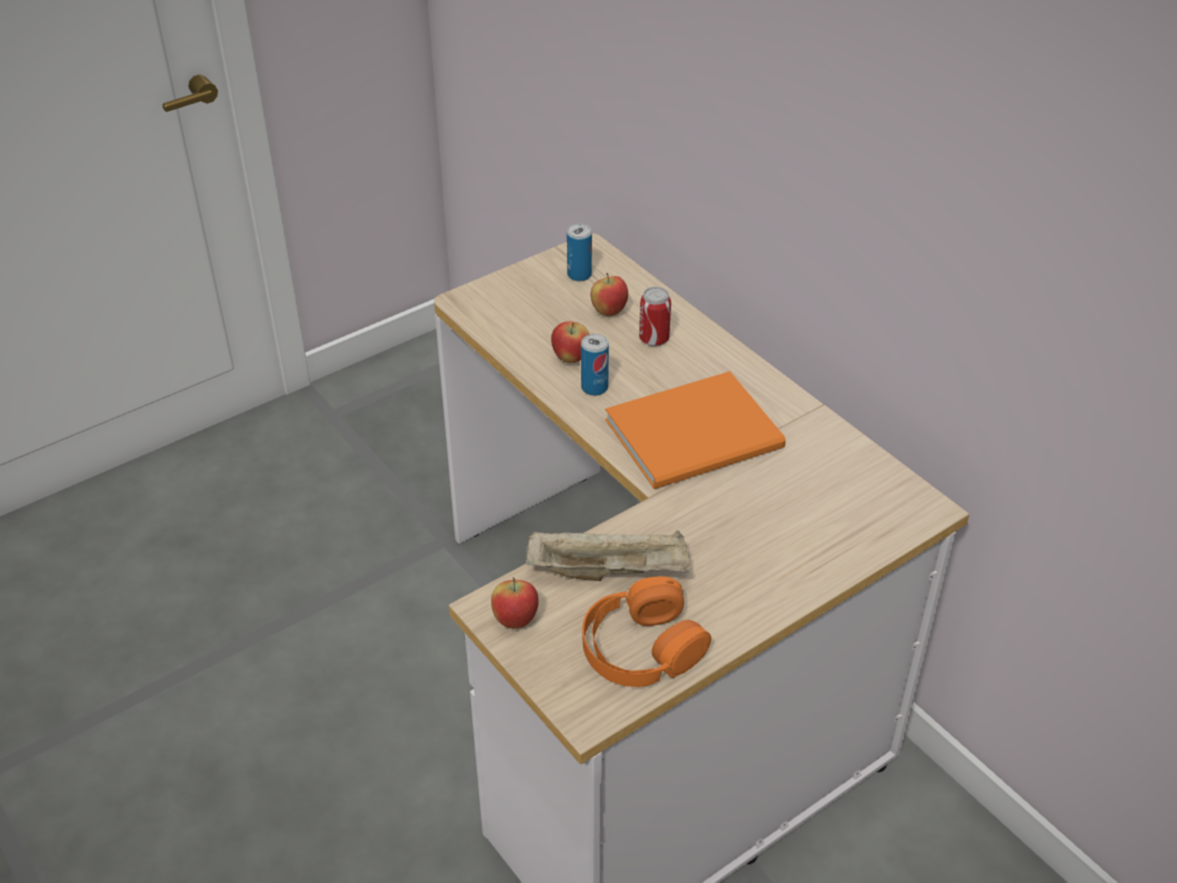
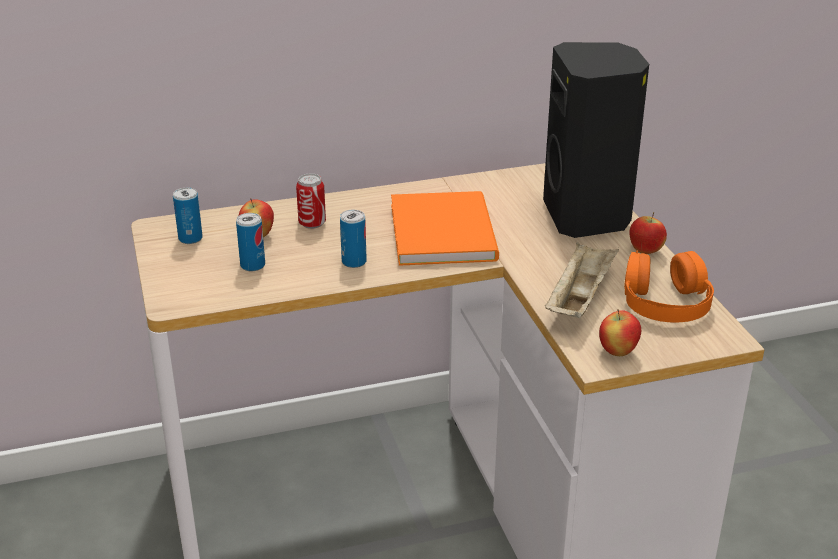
camera: 70 degrees left, 10 degrees down
(552, 326) = (252, 265): none -> can
(570, 358) = (306, 265): apple -> apple (645, 251)
(805, 546) = (588, 217): none -> black speaker

